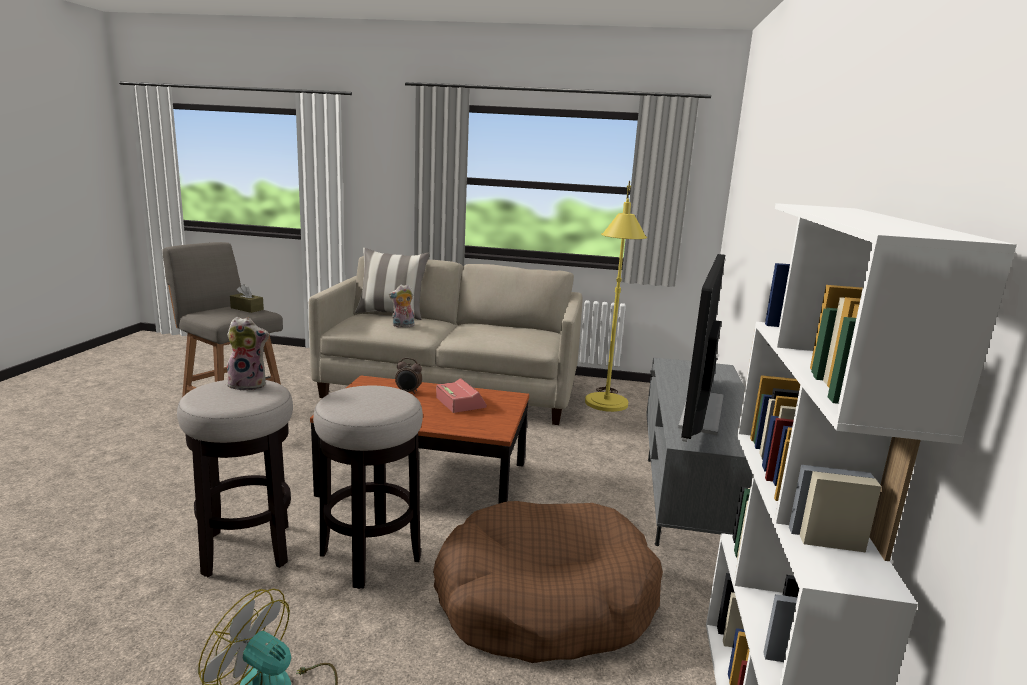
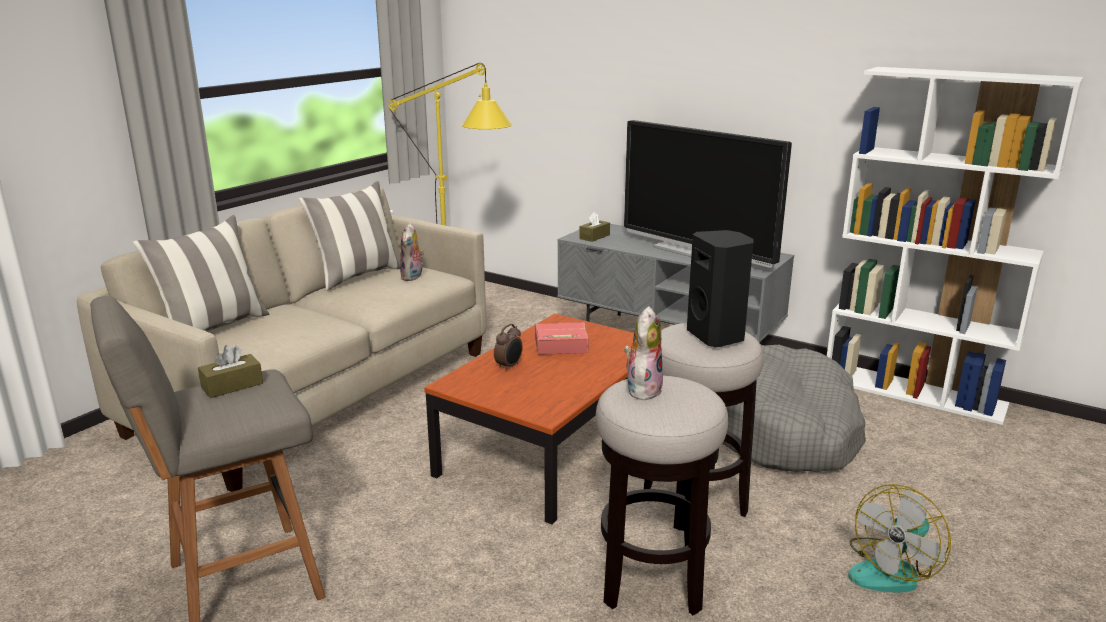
camera: 65 degrees left, 5 degrees up
(370, 401) = (717, 336): none -> black speaker
(402, 326) = (293, 327): plush toy -> plush toy (413, 277)
(508, 326) = (357, 276): none -> pillow
(544, 601) = (784, 430): brown dog bed -> grey dog bed
(681, 368) = (594, 237): none -> brown tissue box

